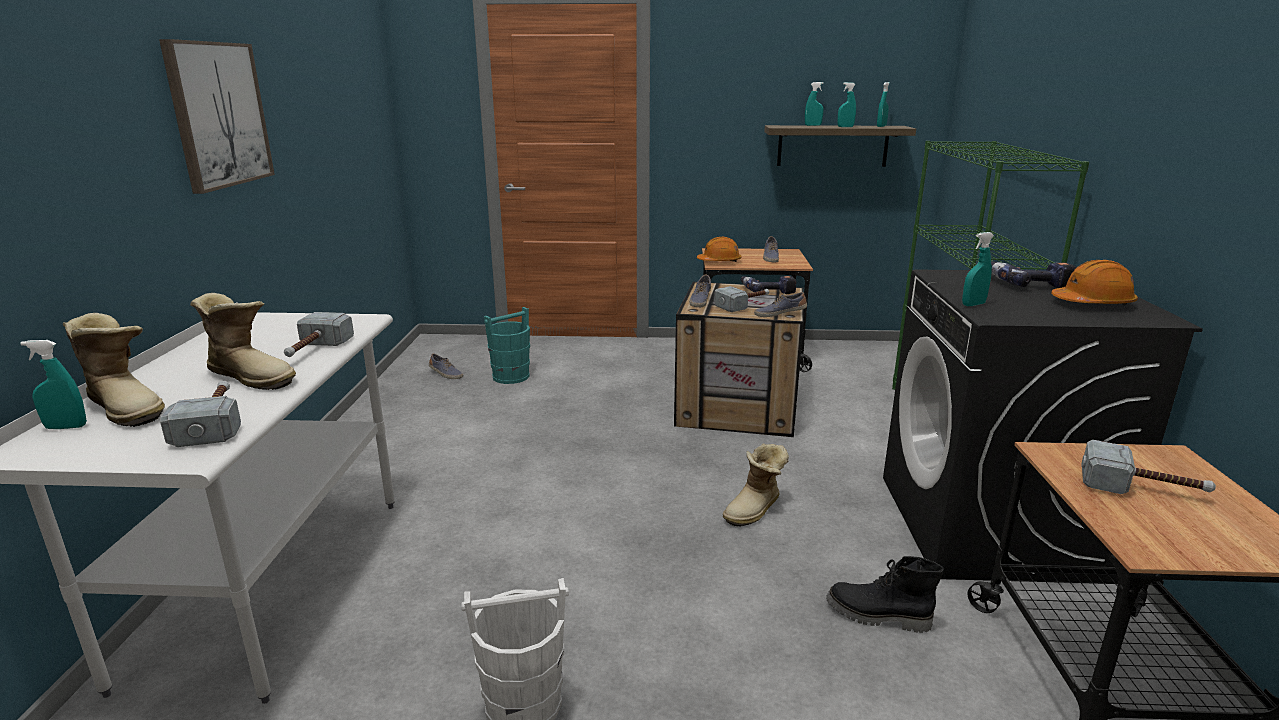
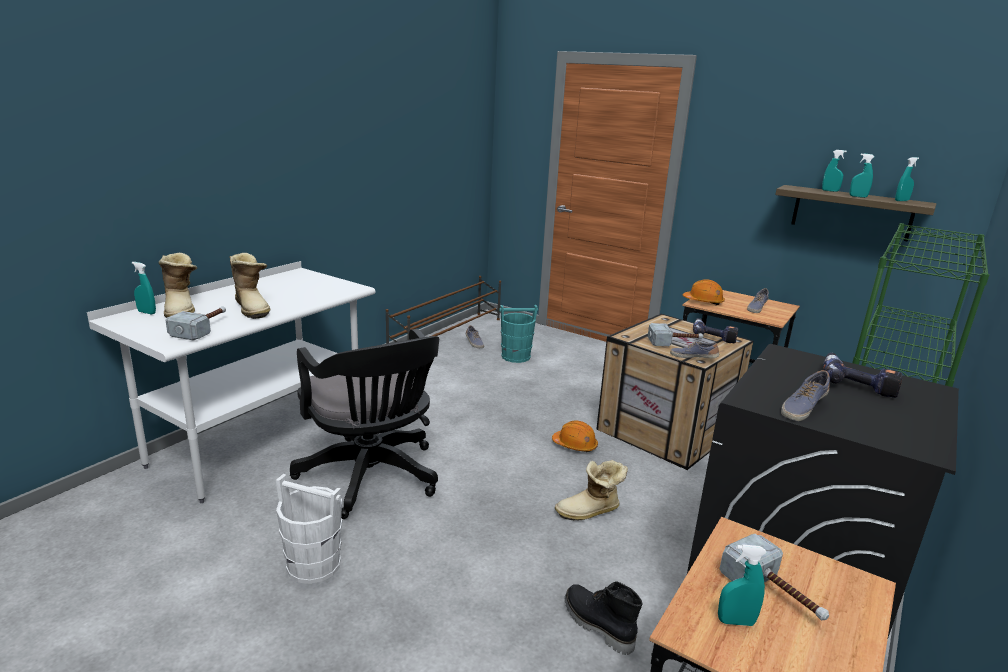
camera: 30 degrees right, 0 degrees up
(218, 115) = (313, 140): picture -> none
(314, 350) = (302, 300): hammer -> none
(403, 374) = (448, 335): none -> brown shoe rack
(486, 569) = (372, 479): none -> black office chair
(700, 300) = (642, 330): shoe -> shoe (802, 408)
(973, 304) = (754, 385): turquoise spray bottle -> turquoise spray bottle (736, 621)
(1092, 303) = (883, 417): orange hard hat -> orange hard hat (575, 445)

